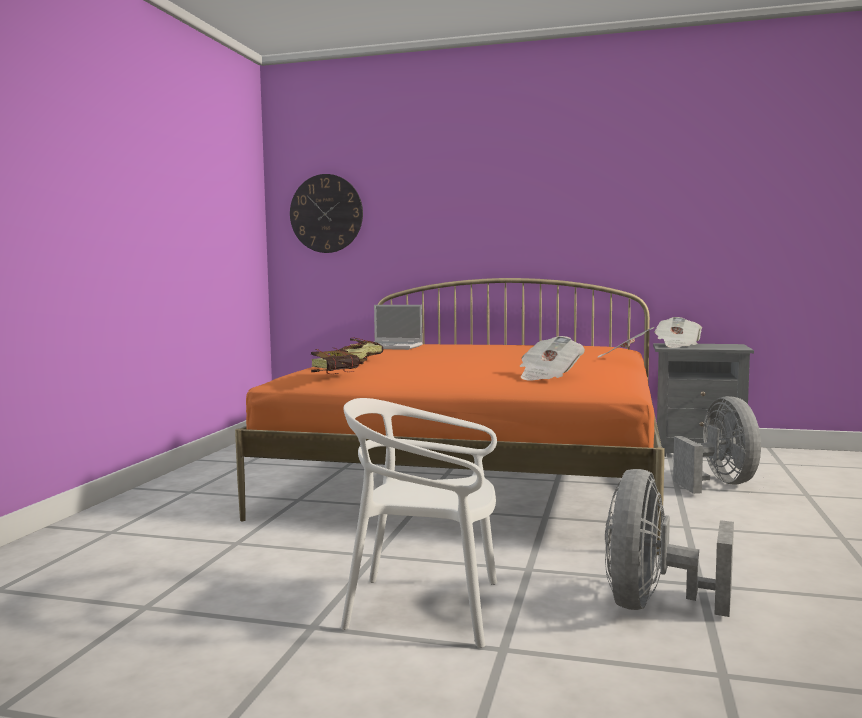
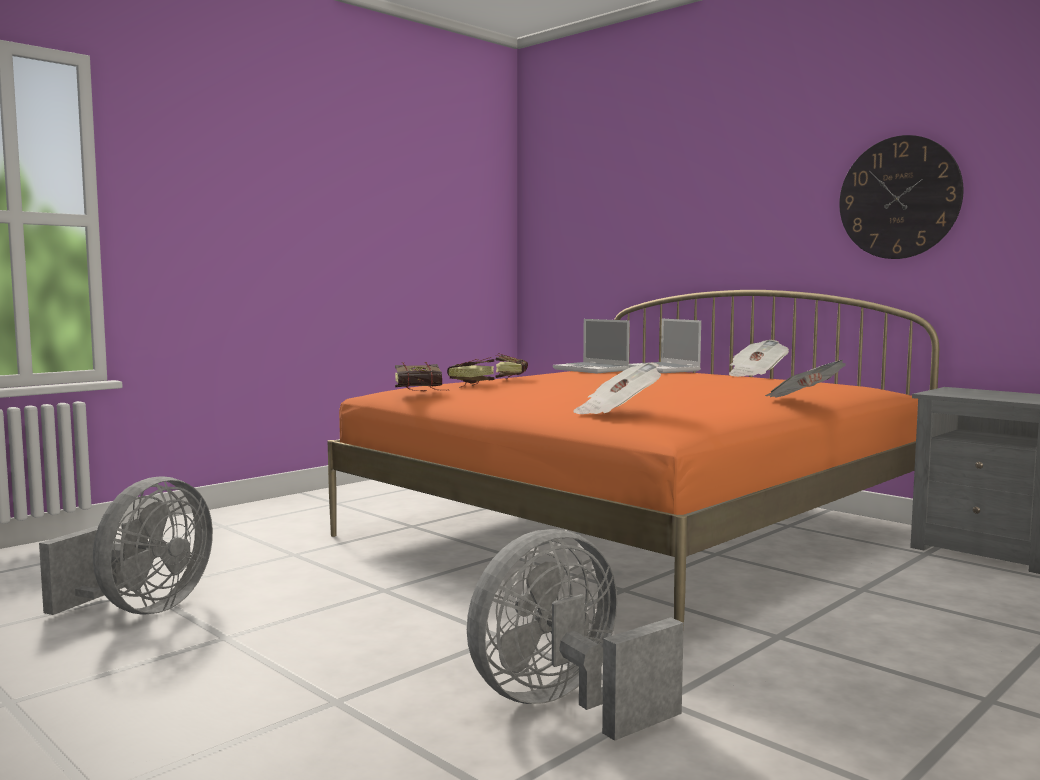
camera: 30 degrees right, 0 degrees up
(326, 213) = (571, 212): wall clock -> wall clock (899, 198)
(426, 608) = (340, 647): white chair -> none
(445, 343) = (664, 369): none -> laptop
(677, 345) = (964, 392): newspaper -> newspaper (755, 375)
(719, 484) = (935, 596): grey fan -> grey fan (142, 609)

